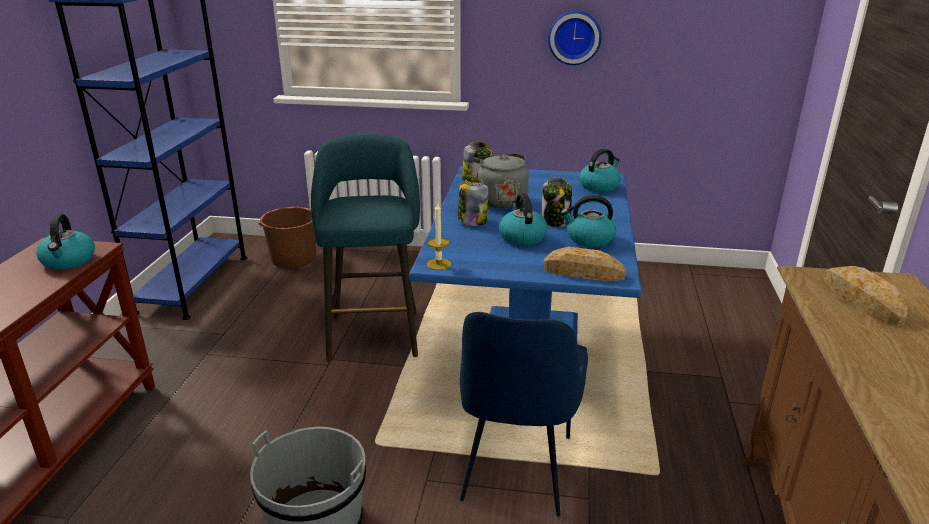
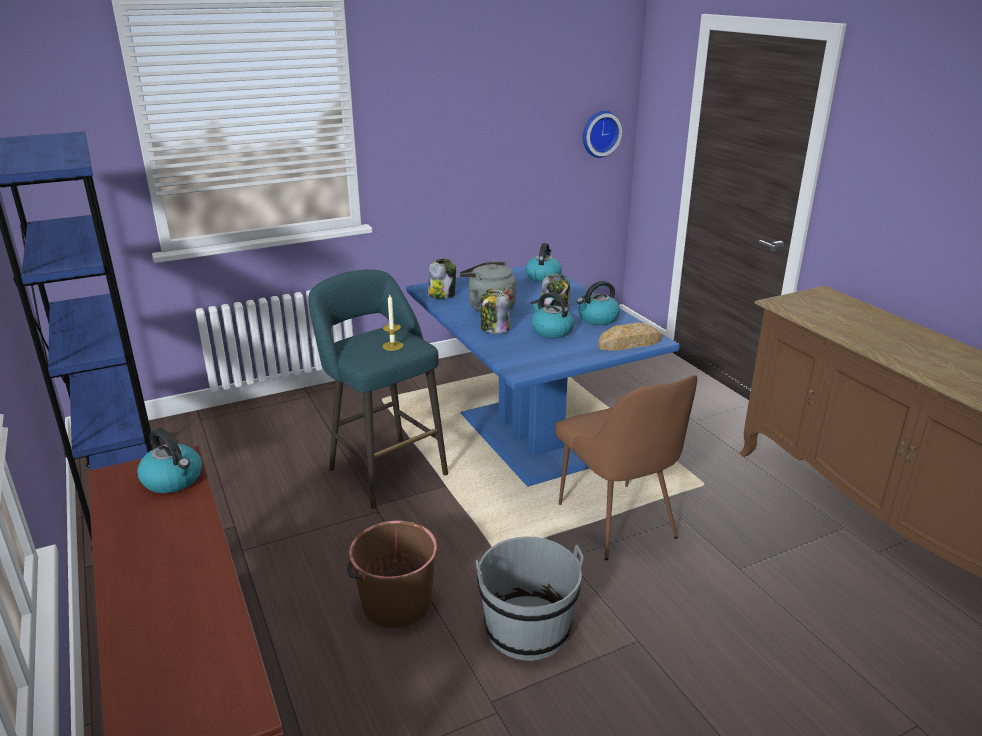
camera: 35 degrees left, 0 degrees up
(293, 258) = (212, 432): brown bucket -> brown bucket (395, 603)
(438, 264) = (525, 369): candle -> candle (393, 346)
(518, 469) = (618, 521): blue chair -> brown chair
(574, 37) = (460, 147): wall clock -> wall clock (599, 133)
(862, 300) = (824, 308): bread -> none

